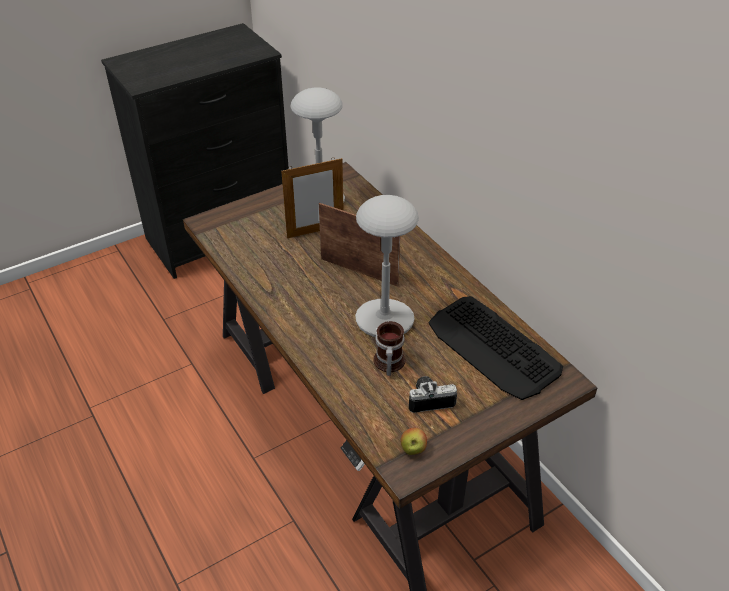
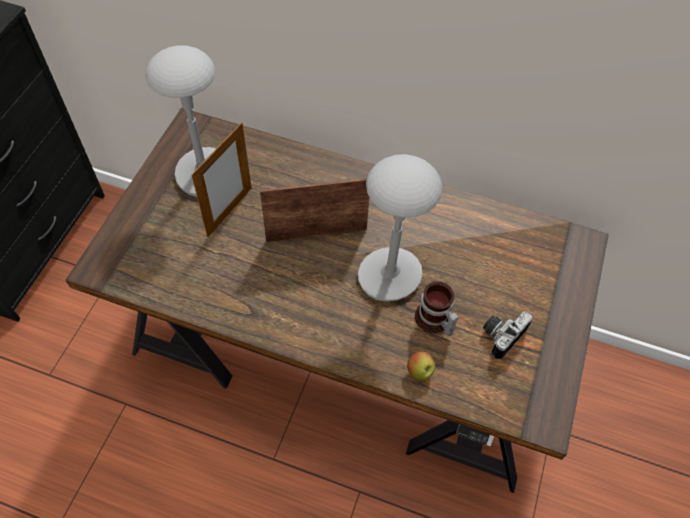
camera: 40 degrees left, 15 degrees up
(413, 449) = (533, 396): apple -> apple (419, 371)
(493, 348) = (503, 245): keyboard -> none

